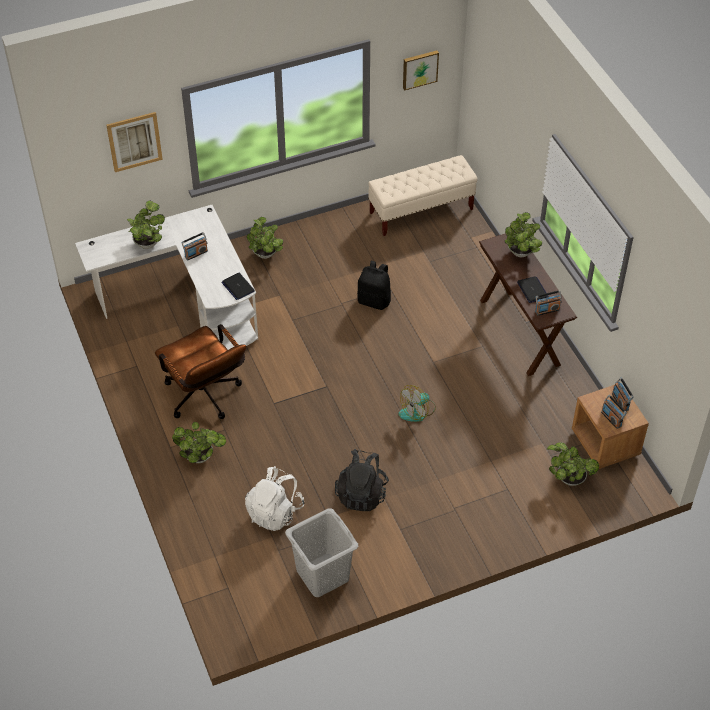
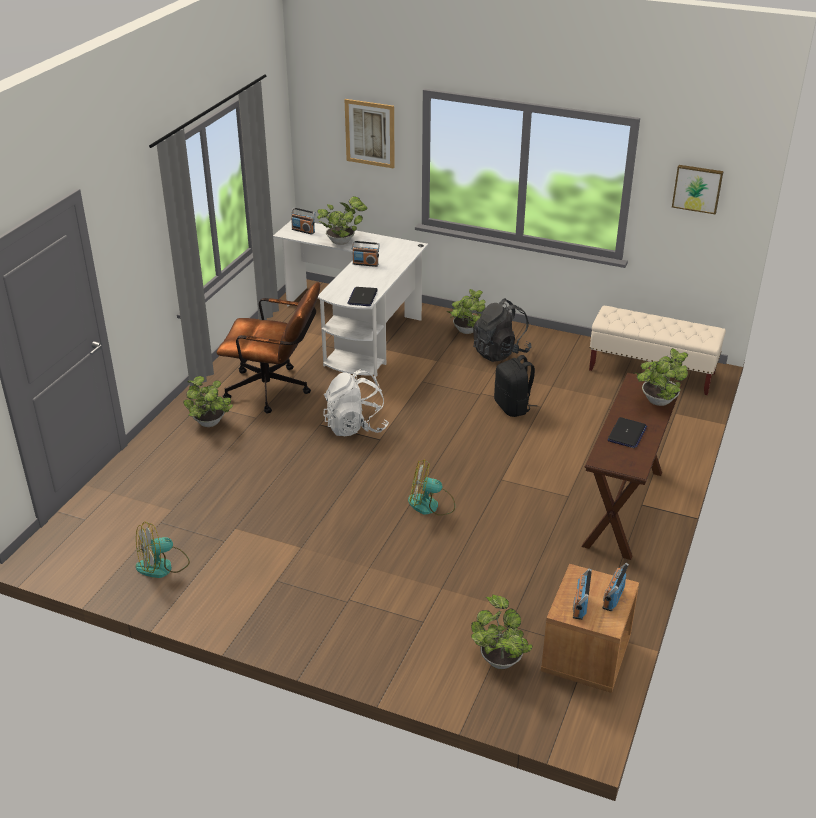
camera: 45 degrees right, 15 degrees down
(205, 398) = (275, 390): brown office chair -> brown office chair turned 90 degrees counterclockwise
(275, 512) = (201, 495): white backpack -> white backpack (355, 427)
(323, 575) = (163, 566): grey laundry basket -> fan
(361, 494) = (287, 531): black backpack -> black backpack (500, 352)
(547, 310) = (618, 457): radio -> radio (303, 230)

